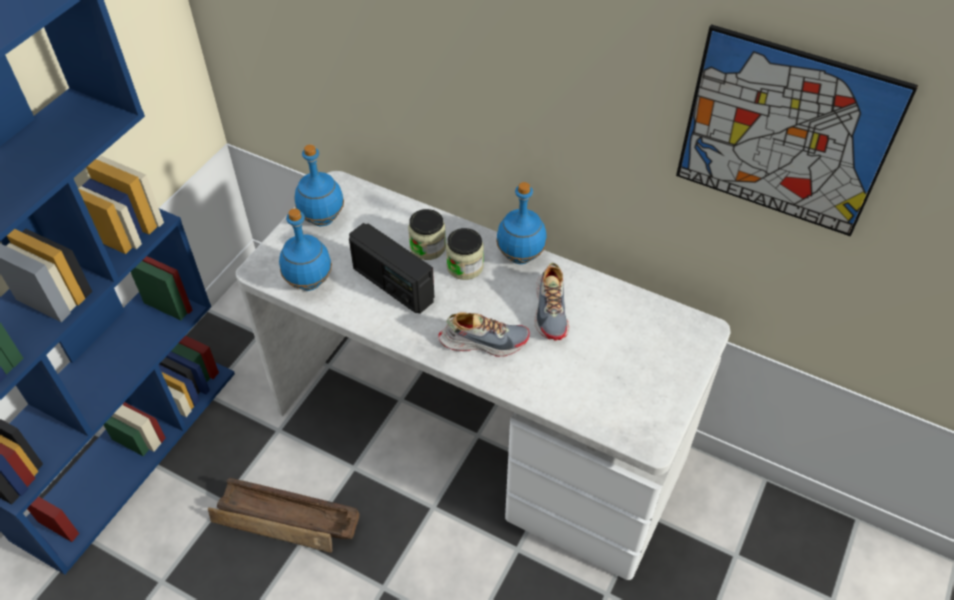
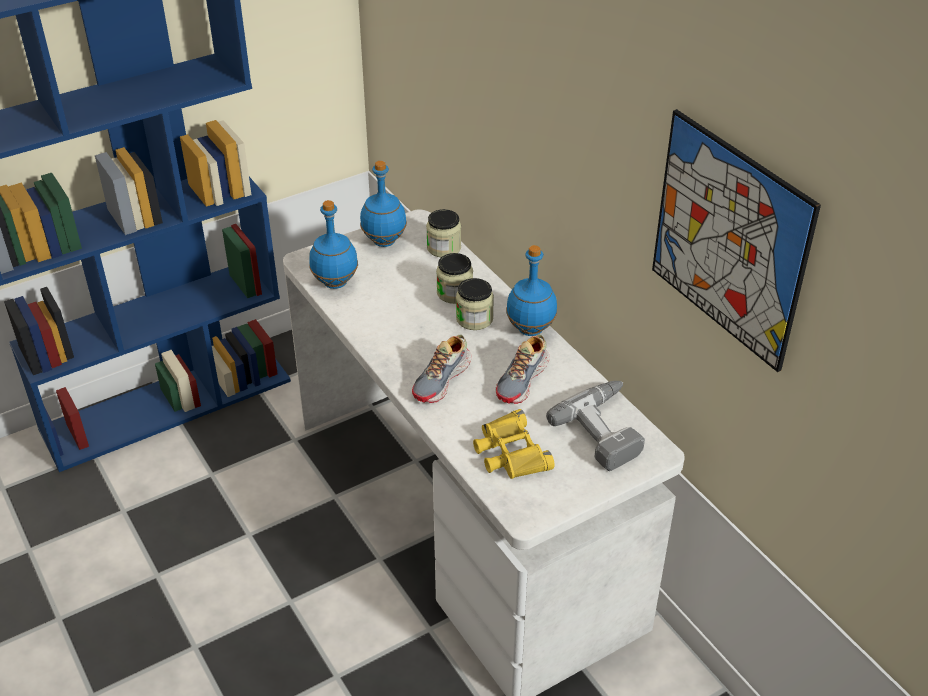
camera: 30 degrees right, 10 degrees down
(287, 521) = (250, 512): crate -> none
(383, 204) = (444, 248): none -> jar
(392, 285) = (401, 309): radio -> none
(483, 341) = (442, 380): shoe -> shoe turned 90 degrees clockwise
(594, 387) = (510, 453): none -> yellow binoculars
(654, 326) = (608, 429): none -> power drill

